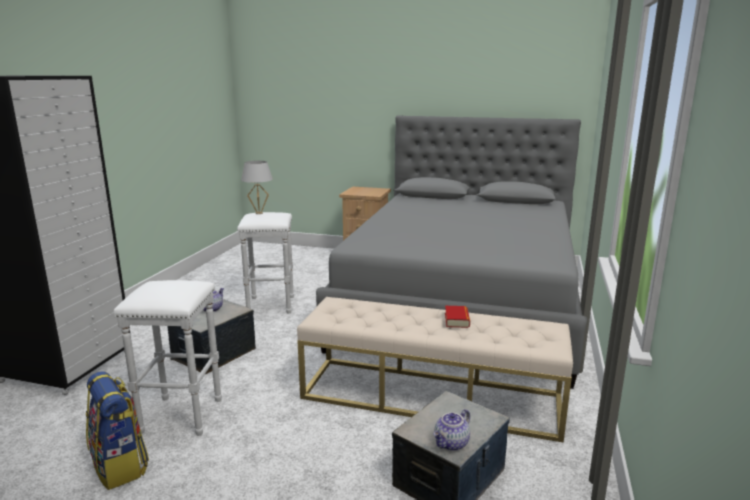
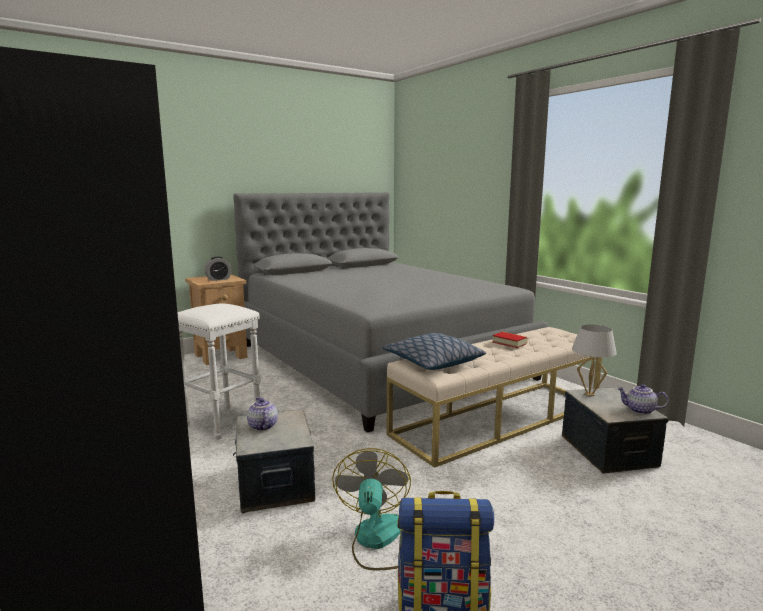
camera: 50 degrees left, 5 degrees down
(180, 414) = (379, 541): white stool -> fan
(259, 213) = (205, 307): white table lamp -> white table lamp (589, 394)
(348, 308) = (432, 362): none -> pillow
(366, 192) = (218, 279): none -> alarm clock
(452, 444) = (640, 410): teapot -> teapot turned 120 degrees clockwise

